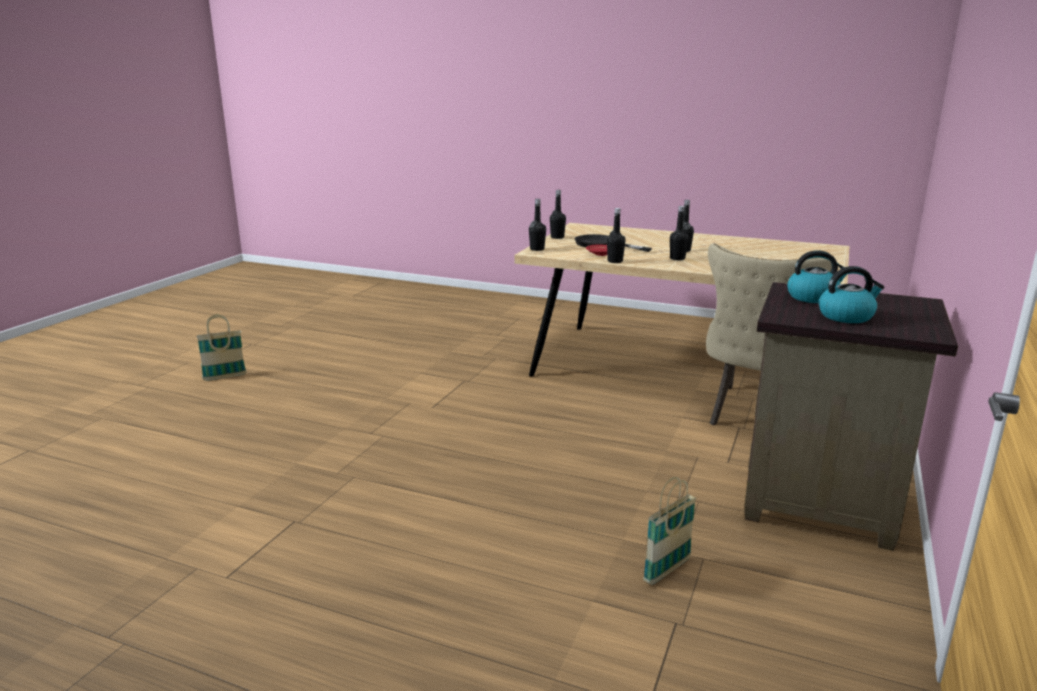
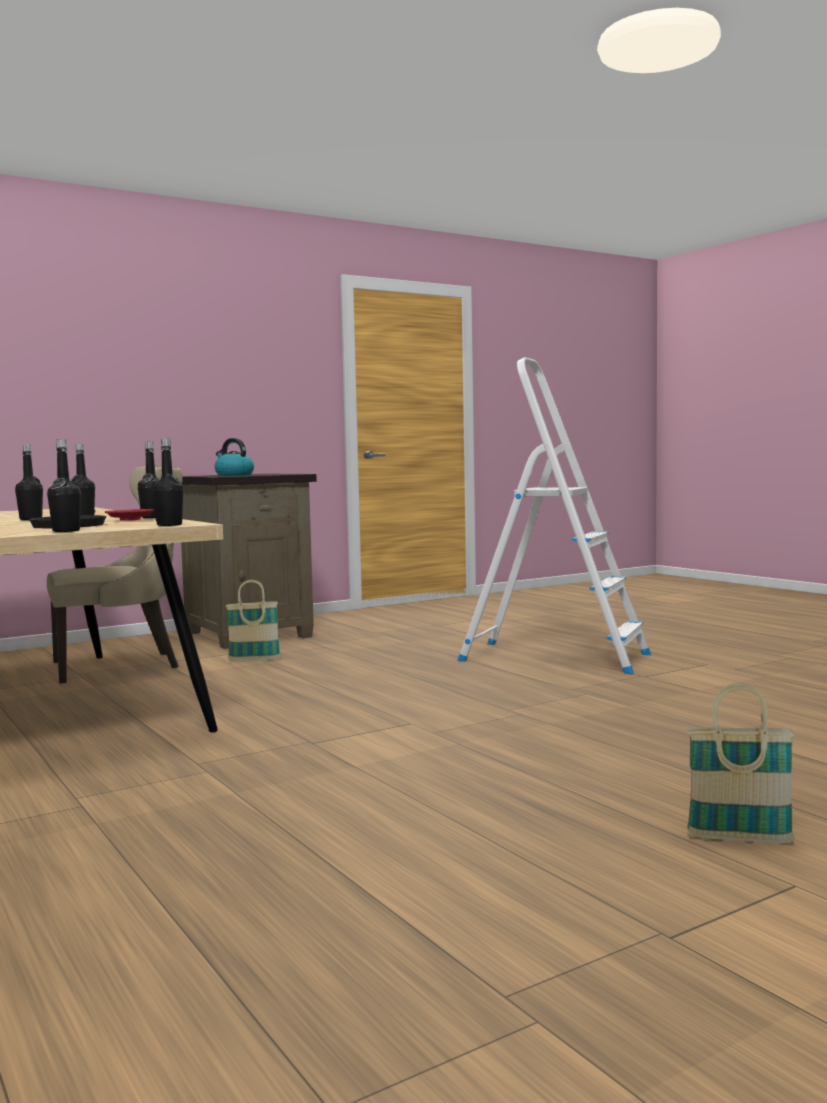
camera: 145 degrees left, 15 degrees down
(409, 543) = (556, 657): none -> white step ladder
(667, 570) = (406, 633): basket -> basket (254, 660)
(846, 316) = (260, 474): kettle -> none

